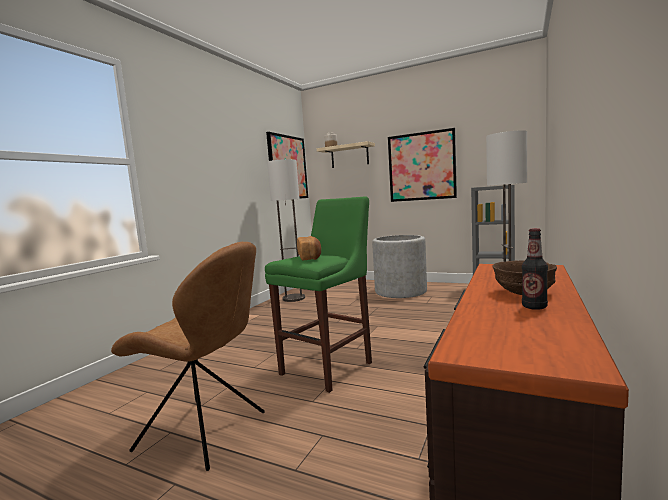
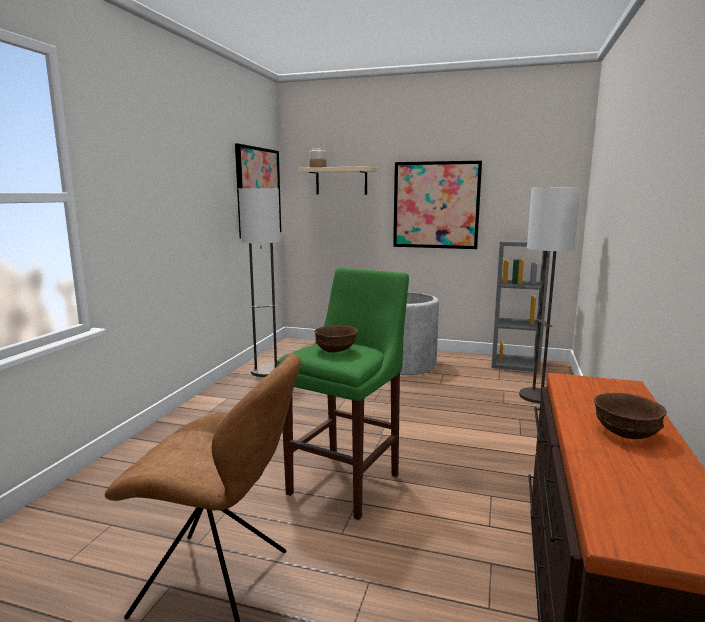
camera: 10 degrees left, 5 degrees up
(310, 257) = (335, 350): bread -> brown bowl
(534, 307) = (650, 461): bottle -> none

